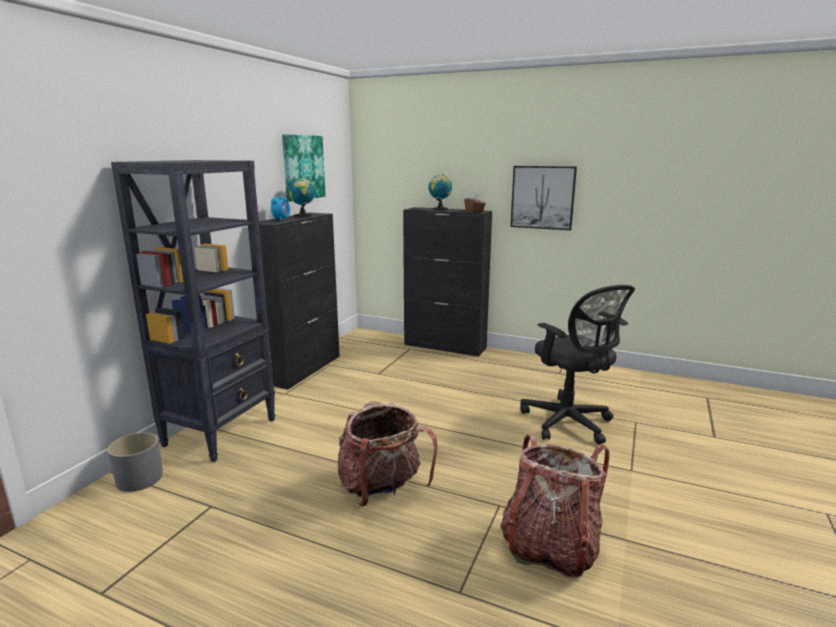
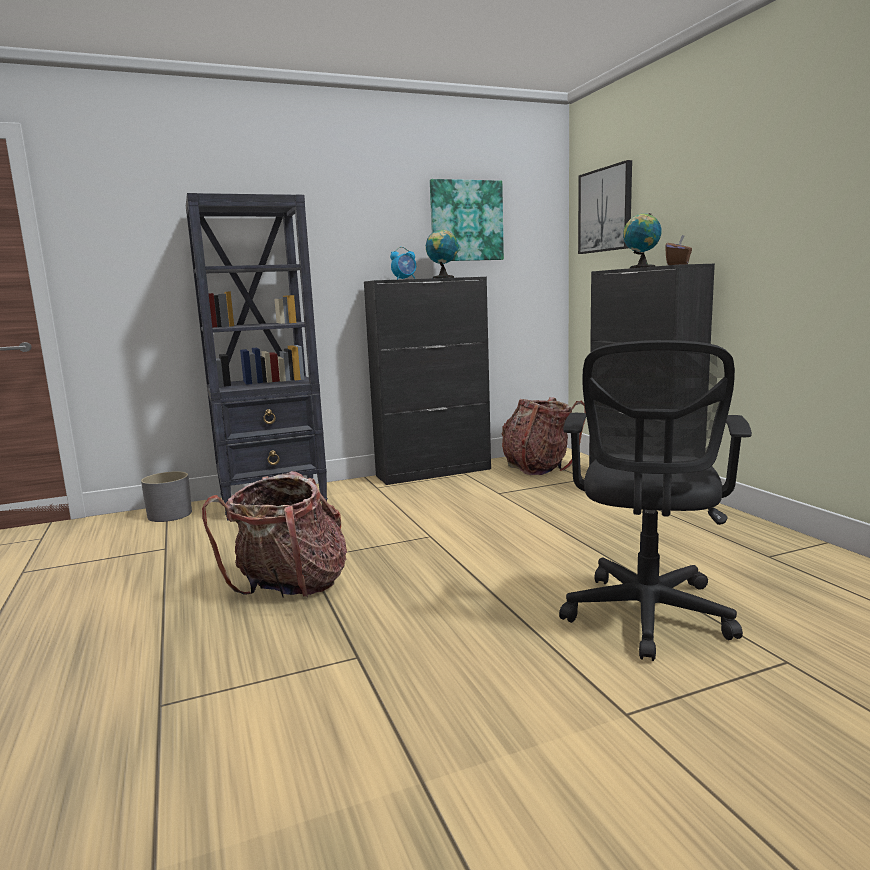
camera: 45 degrees right, 5 degrees down
(542, 197) = (792, 229): picture -> picture (605, 210)
(550, 546) = (319, 726): backpack -> backpack (538, 467)

